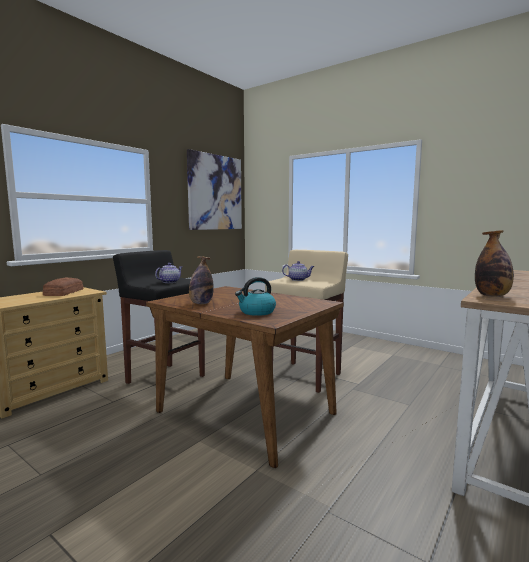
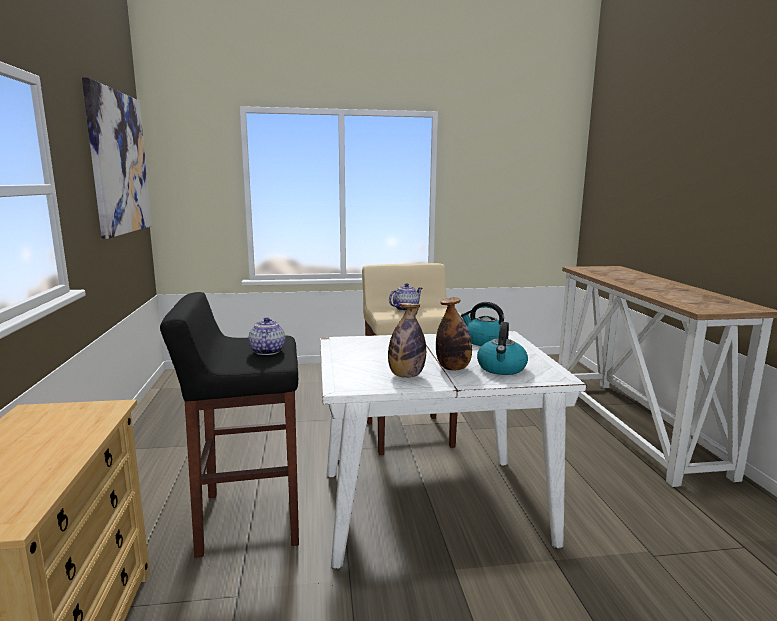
camera: 45 degrees left, 5 degrees up
(63, 292) = (45, 430): bread -> none
(244, 412) = (430, 507): brown dining table -> white dining table
(299, 302) = (484, 341): none -> kettle
(492, 296) = (690, 304): bottle -> bottle (453, 368)

